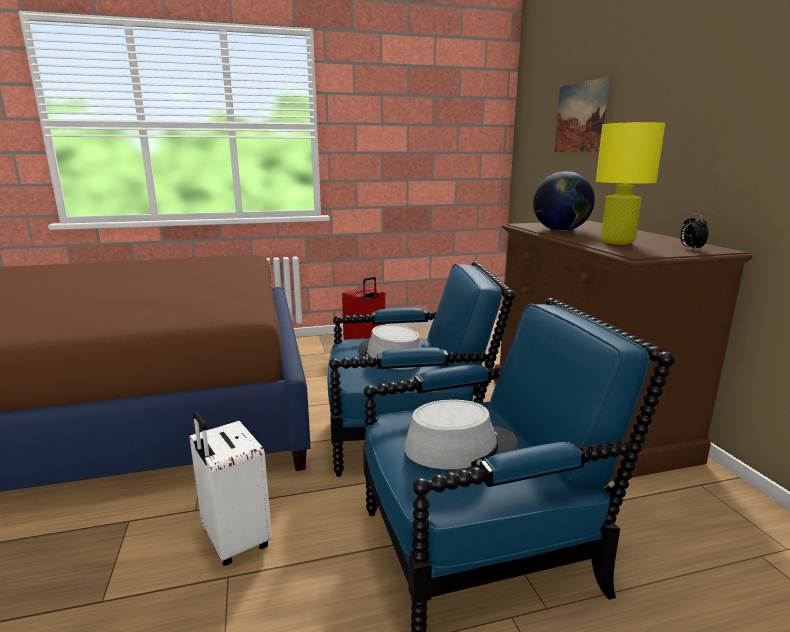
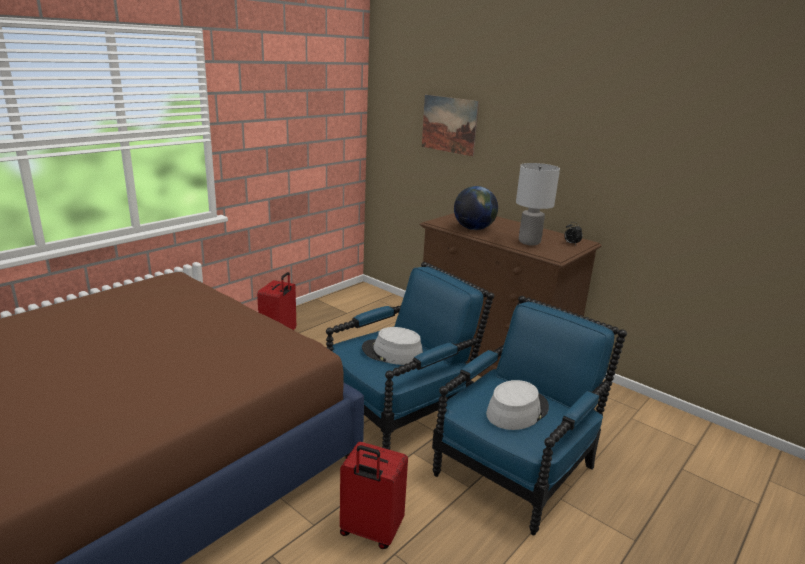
camera: 35 degrees left, 5 degrees up
(234, 541) = (370, 532): white suitcase -> red suitcase
(617, 243) = (529, 243): yellow table lamp -> grey table lamp

